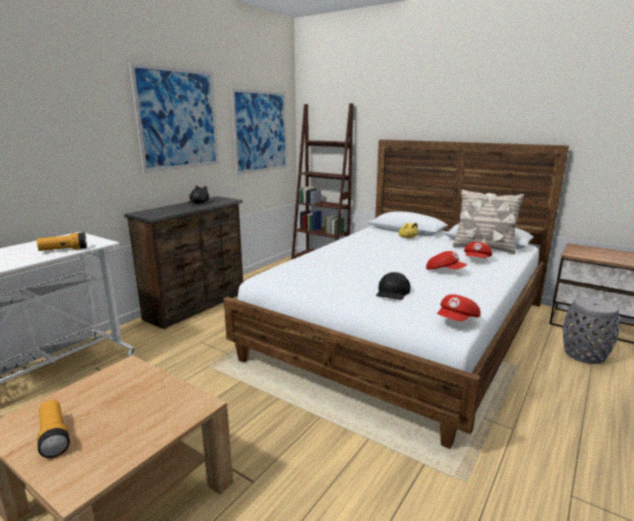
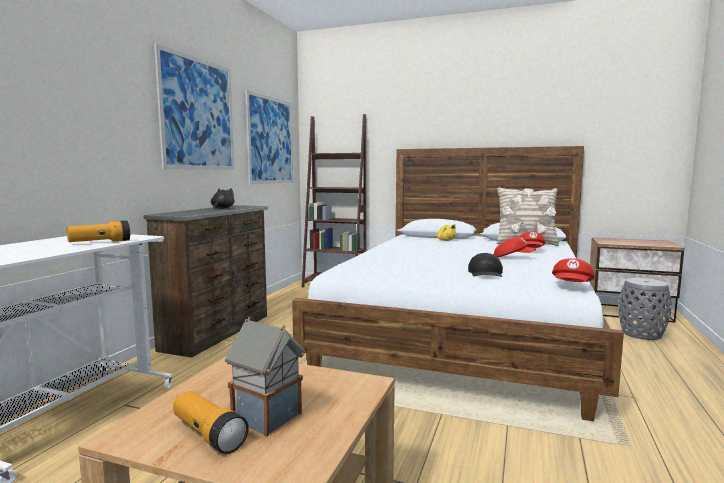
camera: 15 degrees left, 10 degrees down
(104, 427) = (268, 417): none -> toy house

